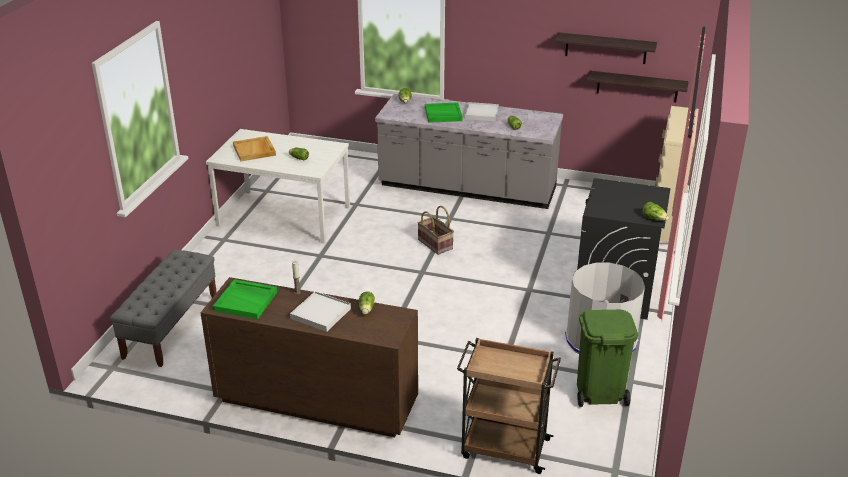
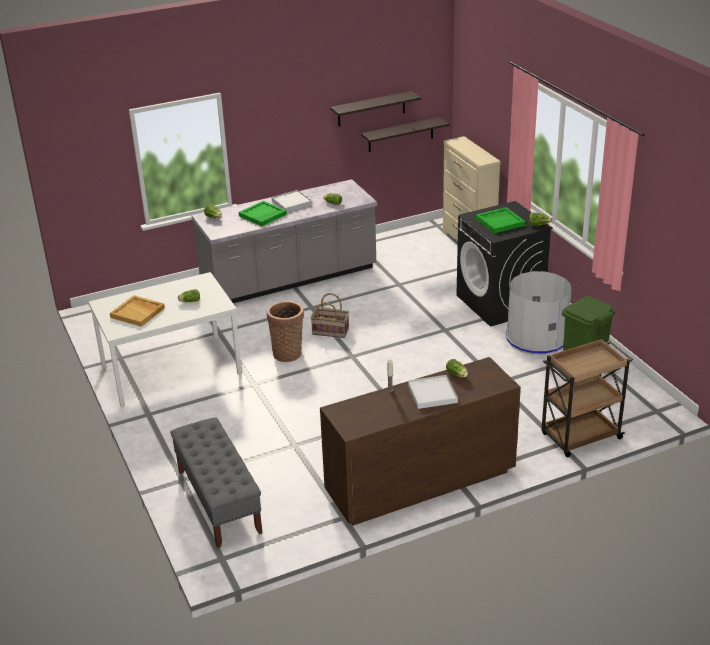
camera: 40 degrees left, 0 degrees up
(246, 301) = (365, 415): green tray -> green tray (500, 222)
(379, 244) = (288, 353): none -> basket

